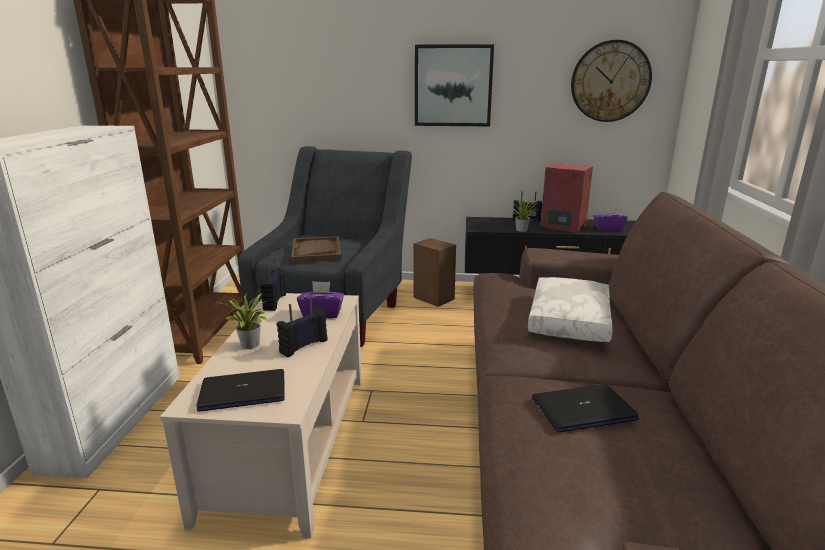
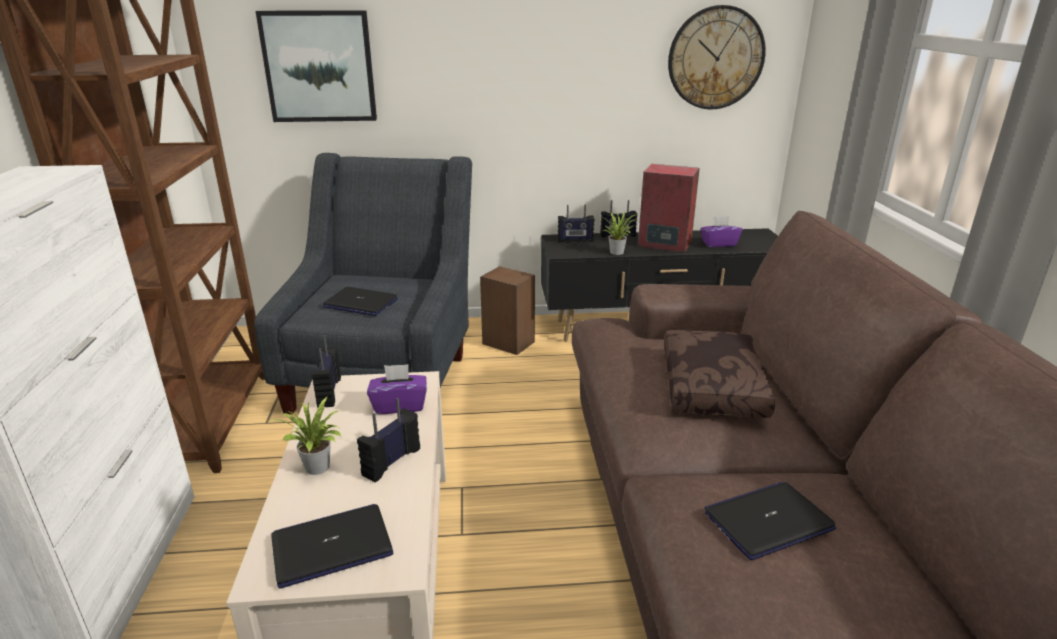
camera: 10 degrees left, 5 degrees up
(316, 251) = (360, 303): brown tray -> laptop
(453, 86) = (519, 66): picture -> picture (319, 67)
(491, 221) = (575, 240): none -> radio
(571, 321) = (714, 387): white pillow -> brown pillow

